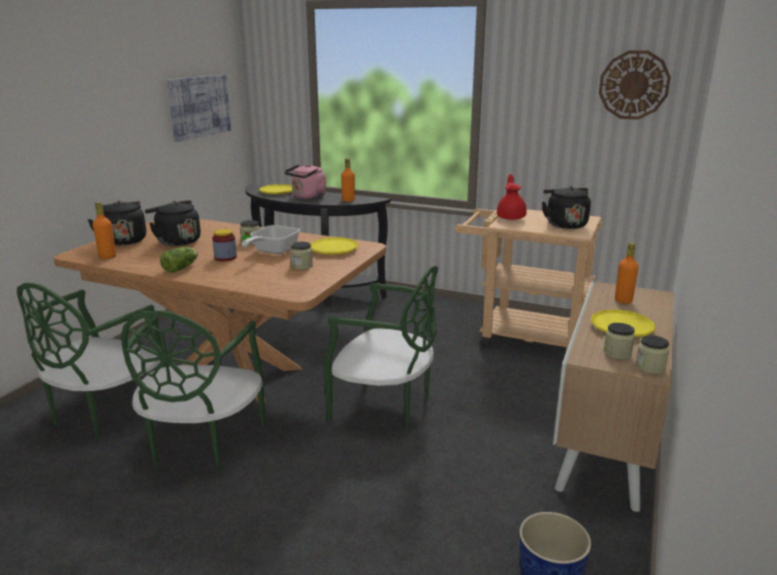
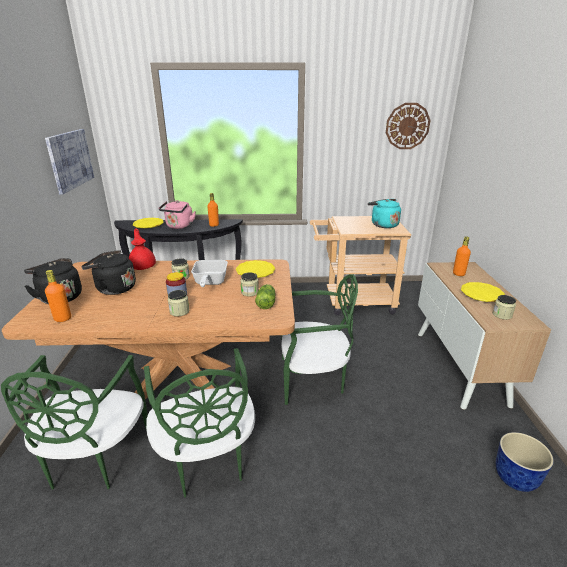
camera: 25 degrees left, 5 degrees up
(182, 268) = (151, 315): lettuce -> lettuce (266, 303)
(511, 217) = (346, 224): red teapot -> red teapot (143, 266)
(564, 224) = (383, 225): black kettle -> turquoise kettle
(650, 367) = (529, 321): jar -> jar (179, 311)

